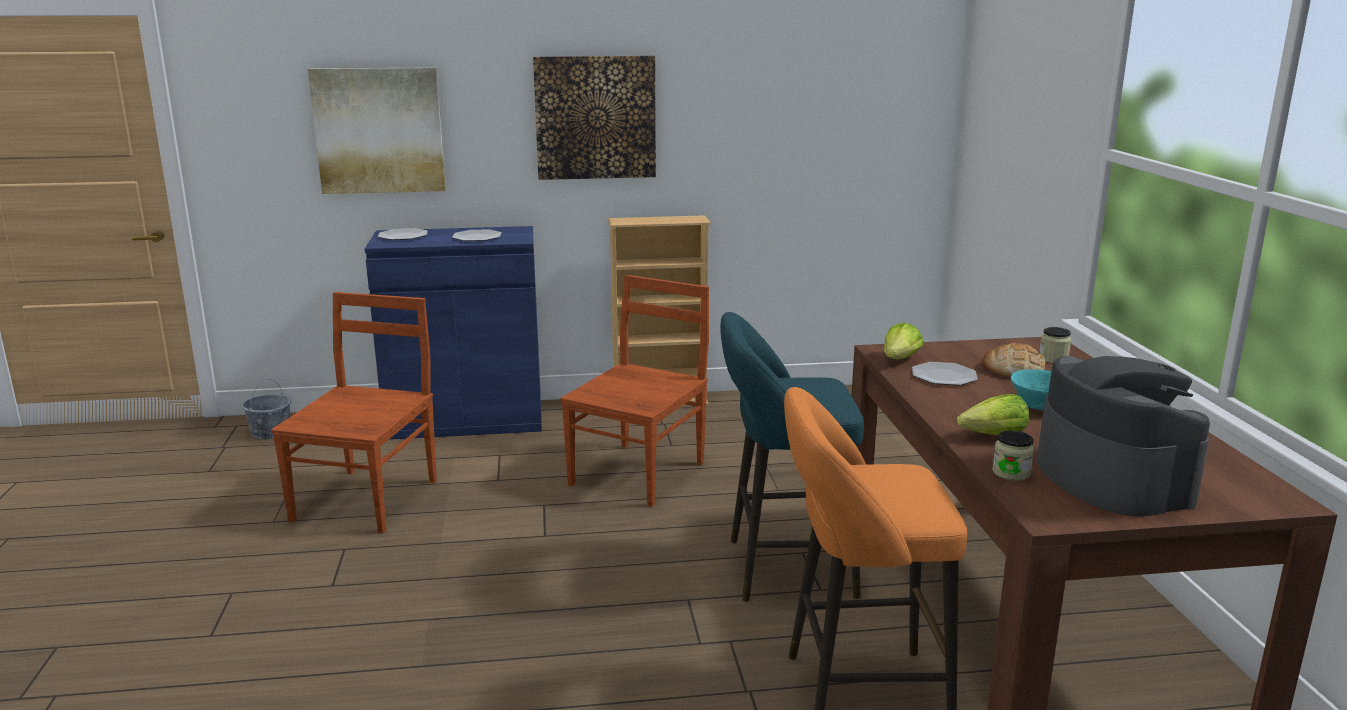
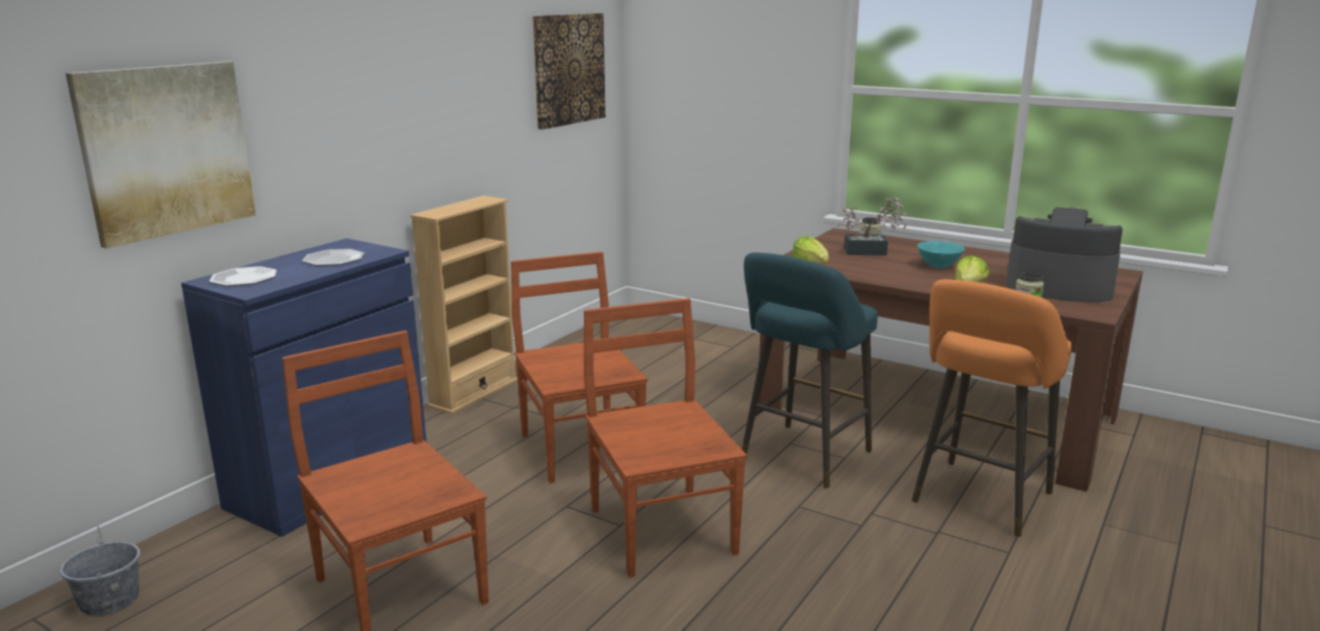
camera: 50 degrees left, 0 degrees up
(562, 553) = (661, 528): none -> brown chair
(595, 117) = (387, 107): picture -> picture (568, 69)
(944, 376) = (857, 266): plate -> none
(1012, 368) = (870, 252): bread -> potted plant

